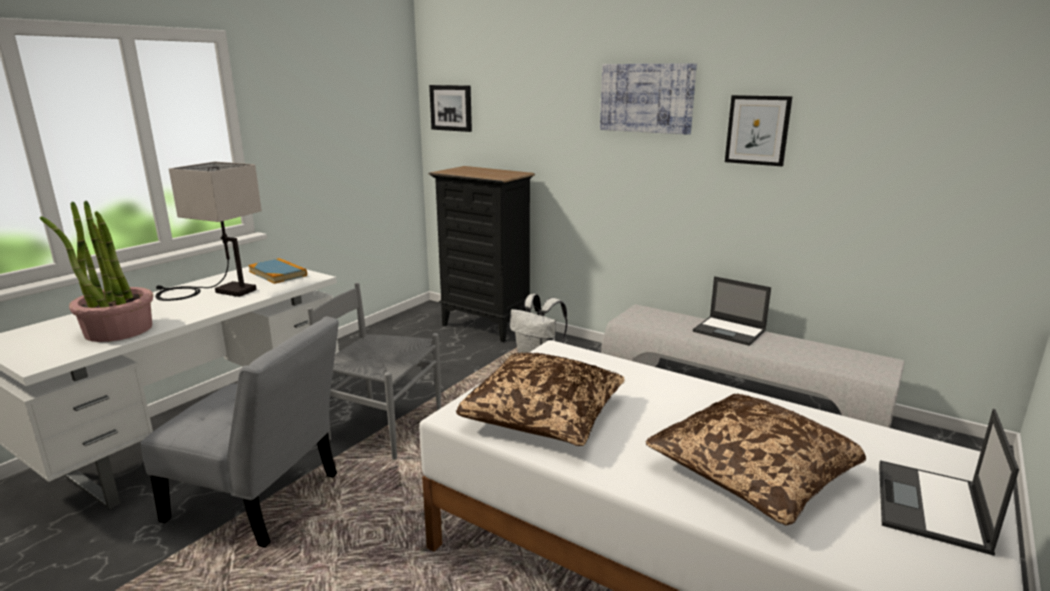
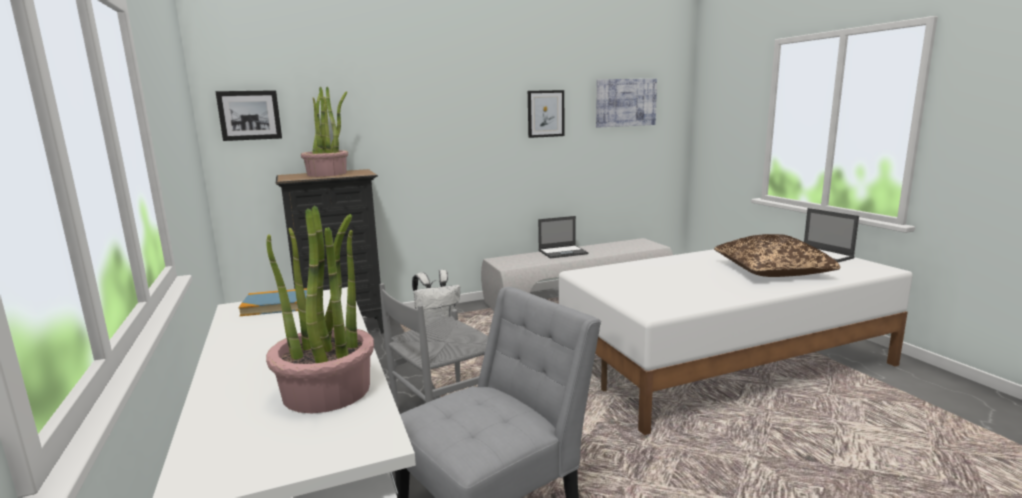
camera: 55 degrees left, 5 degrees down
(212, 292) = (278, 337): table lamp -> none
(483, 172) = (327, 174): none -> potted plant
(542, 414) = (674, 292): brown pillow -> none
(646, 98) = (466, 95): picture -> picture (625, 102)

